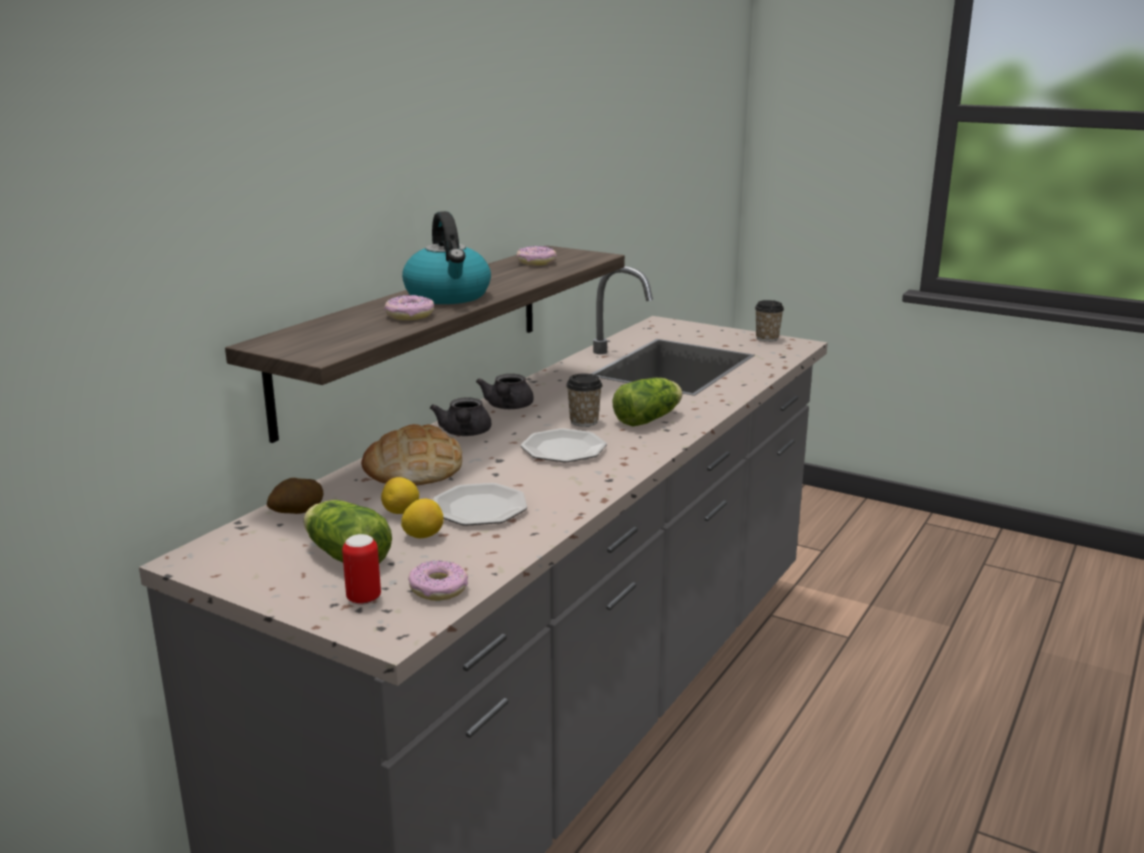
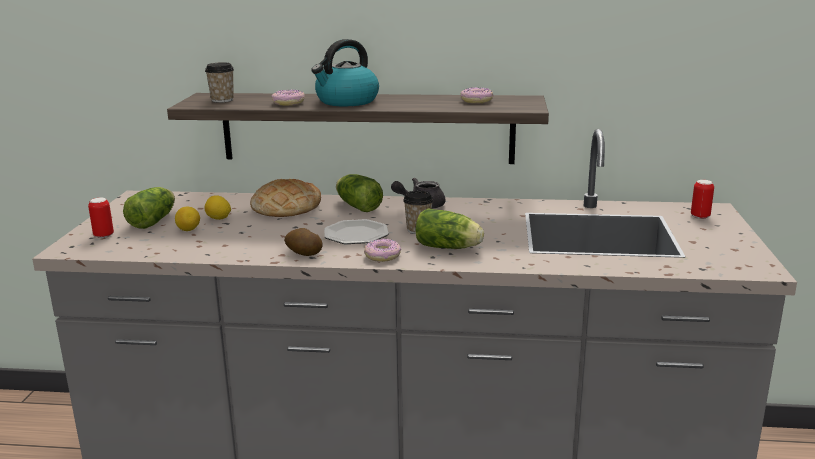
camera: 65 degrees right, 0 degrees up
(297, 512) = (205, 199): potato -> potato (303, 253)
(439, 589) = (120, 248): donut -> donut (383, 256)
(464, 433) = (357, 206): grey teapot -> lettuce
(480, 508) = (236, 234): plate -> none
(673, 330) = (700, 216): none -> can
(767, 338) = (750, 254): cup -> cup (222, 100)

